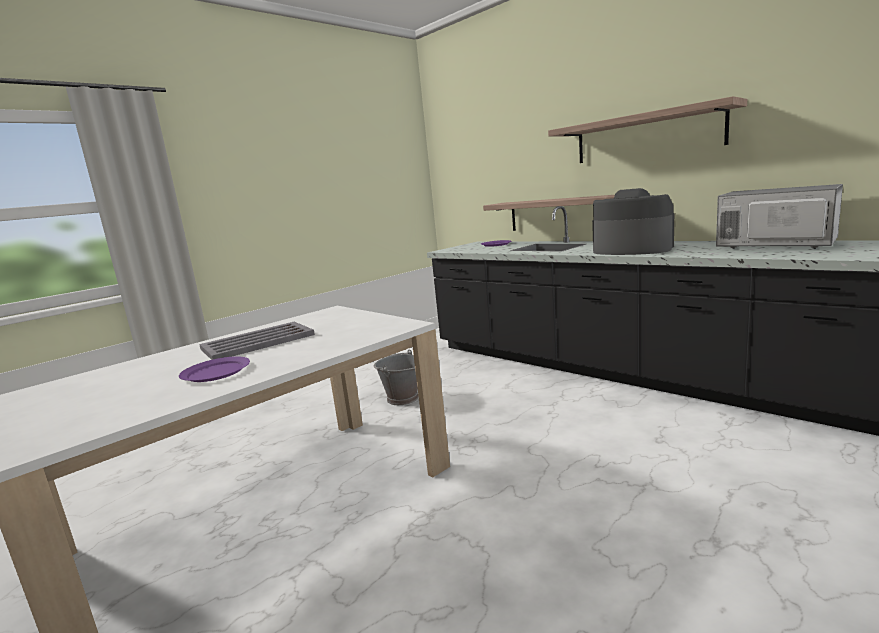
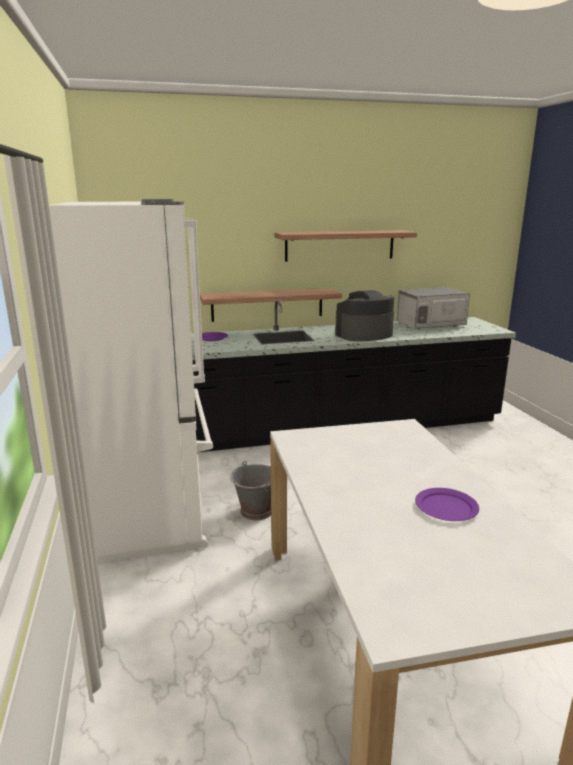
camera: 60 degrees left, 5 degrees up
(259, 341) = (363, 480): grey tray -> none
(367, 372) = (154, 508): none -> white fridge

